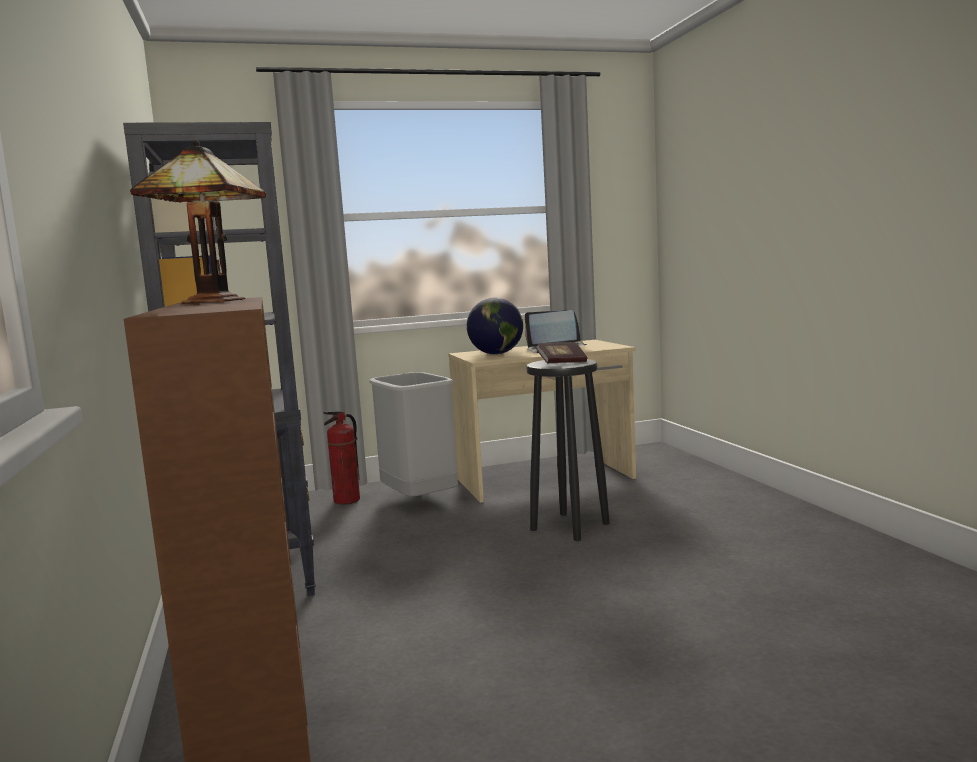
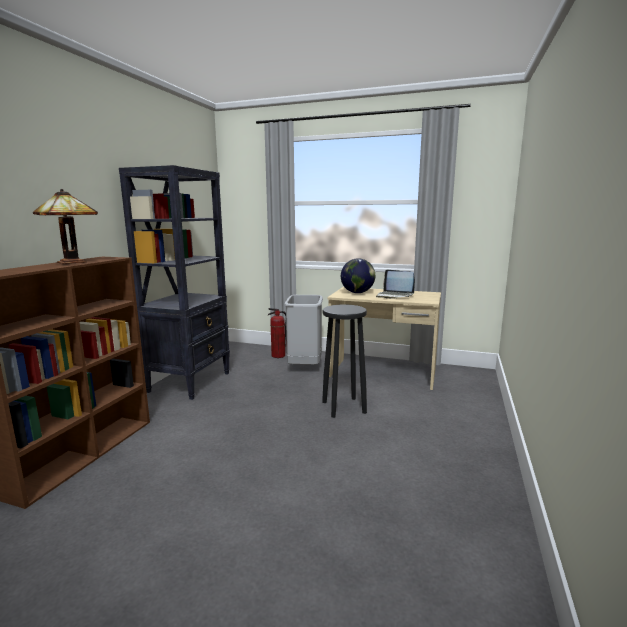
camera: 35 degrees right, 5 degrees up
(562, 363) = (343, 309): book -> none

